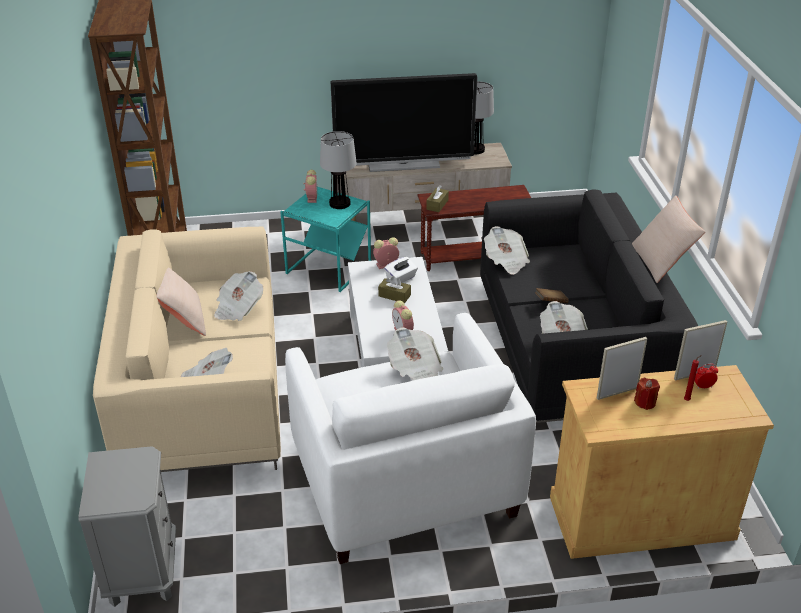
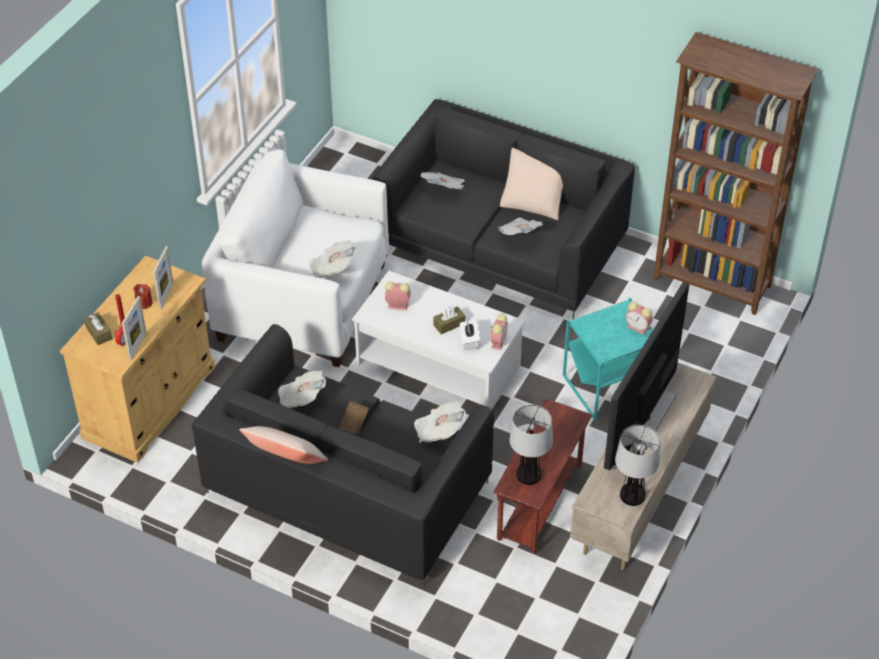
camera: 125 degrees right, 10 degrees up
(142, 571) = (350, 161): grey nightstand -> none
(201, 388) = (502, 242): beige sofa -> black sofa
(339, 203) = (611, 342): table lamp -> table lamp (529, 475)
(437, 204) = (557, 416): brown tissue box -> brown tissue box (99, 333)

